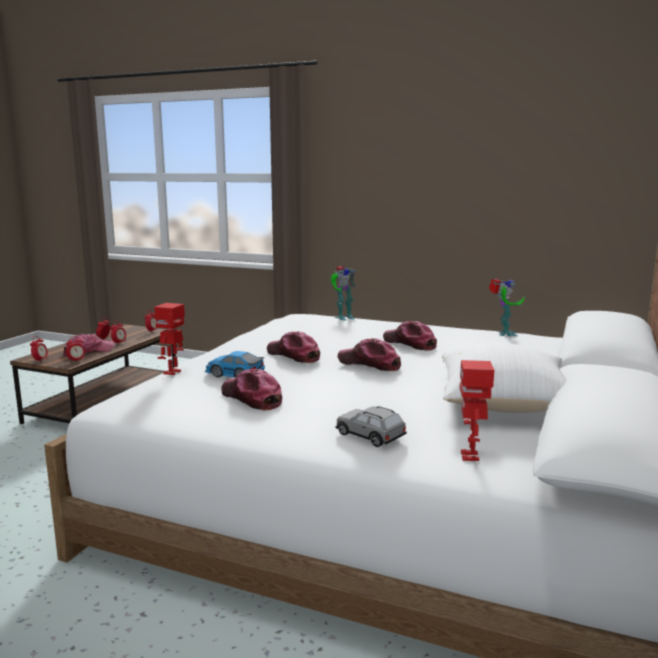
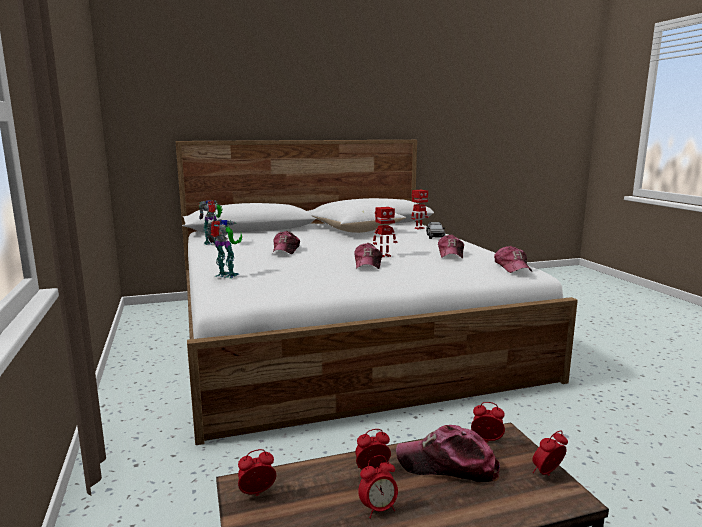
camera: 130 degrees left, 0 degrees up
(173, 372) = (469, 273): toy robot -> toy robot (384, 256)
(234, 374) = (433, 264): toy car -> none
(369, 364) = (350, 248): cap -> cap (512, 267)

